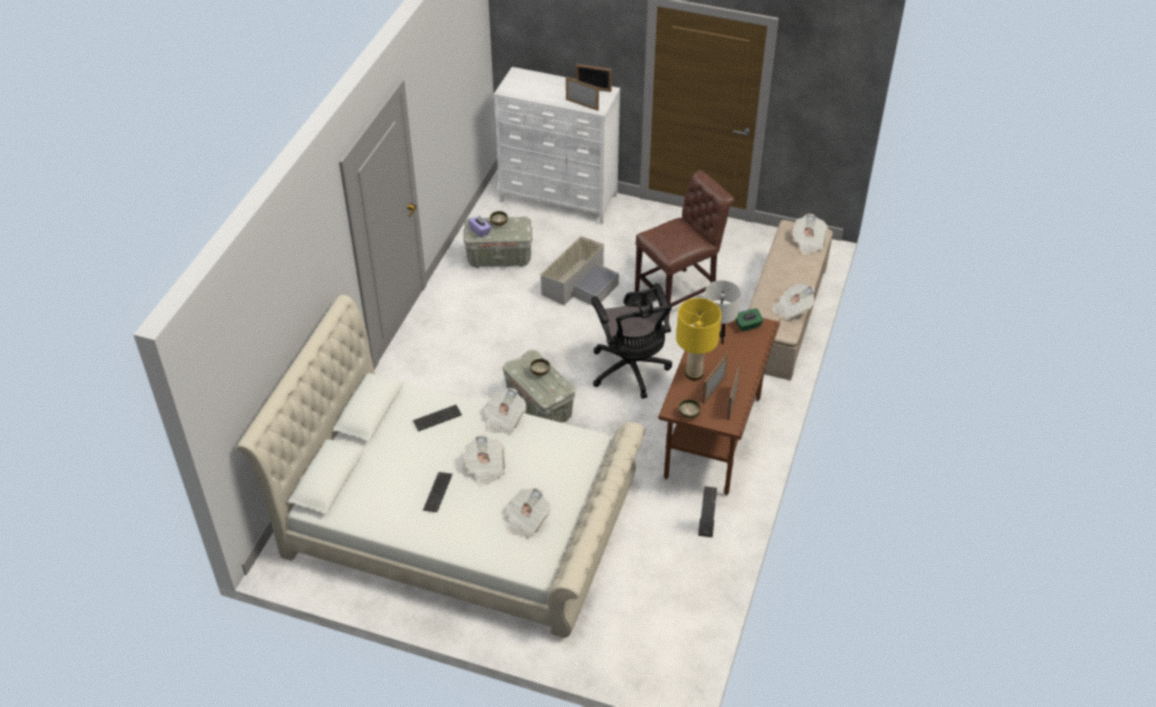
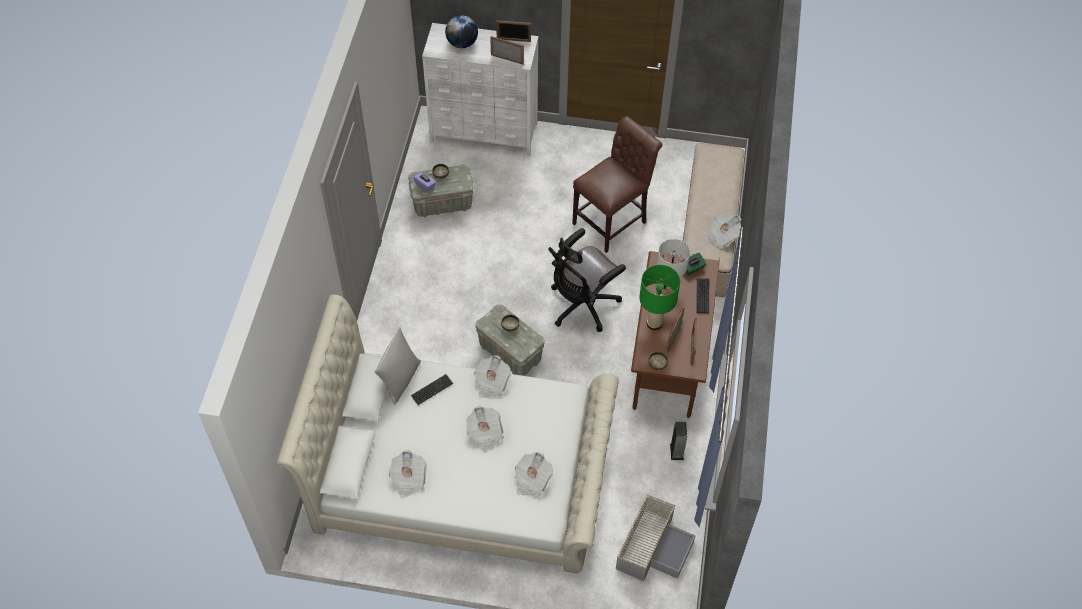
camera: 10 degrees left, 10 degrees up
(405, 405) = (400, 380): none -> grey pillow
(438, 492) = (449, 463): keyboard -> keyboard (702, 296)
(538, 87) = (462, 43): none -> globe
(580, 283) = (522, 221): grey storage box -> grey storage box (653, 546)
(630, 370) = (583, 305): office chair -> office chair turned 75 degrees clockwise
(694, 373) = (654, 323): yellow table lamp -> green table lamp
(808, 242) = (724, 165): newspaper -> newspaper (408, 479)

